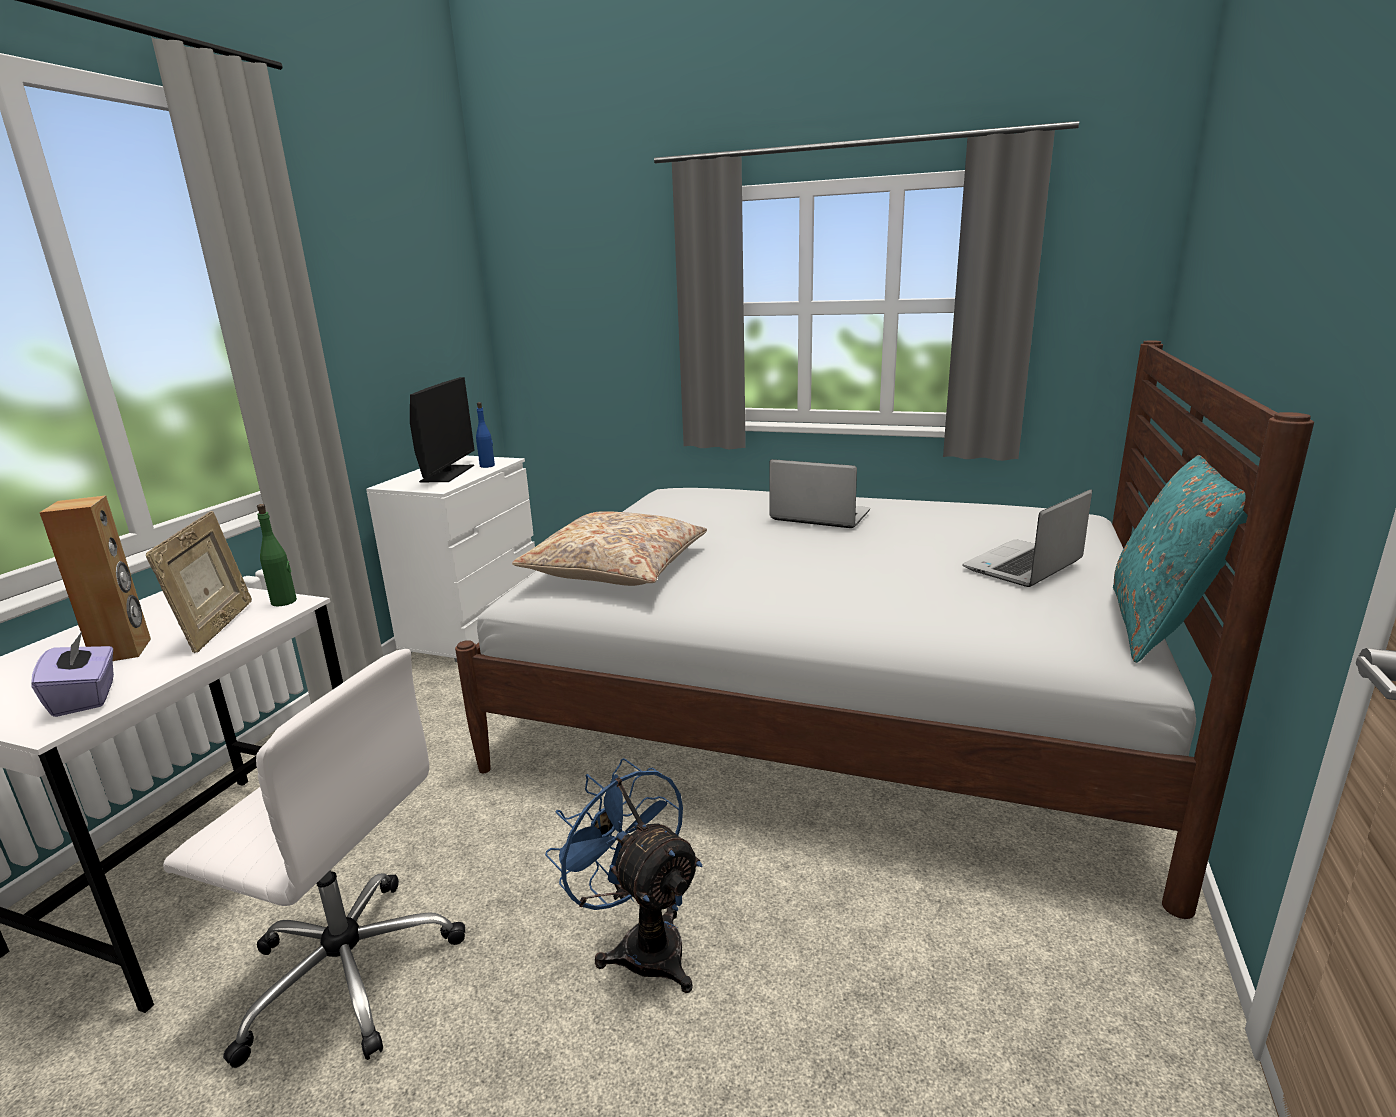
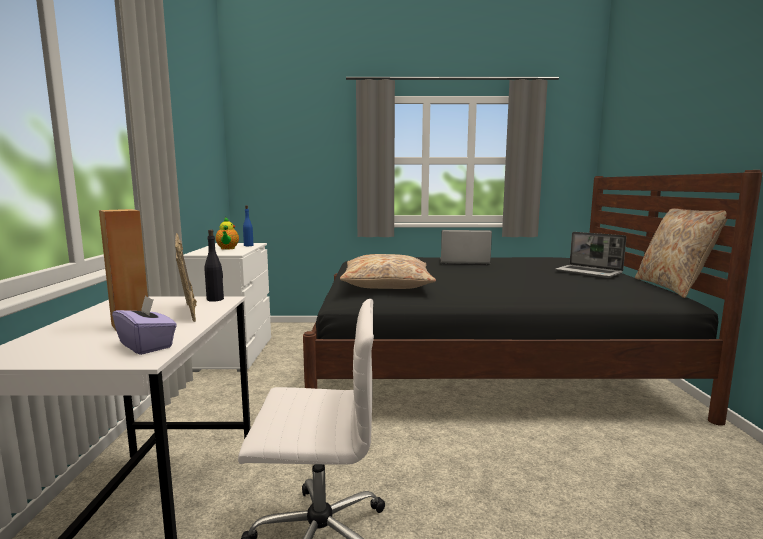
camera: 20 degrees left, 10 degrees down
(284, 601) = (215, 299): green bottle -> black bottle
(447, 473) = (227, 248): monitor -> teapot
(641, 943) = (491, 487): blue fan -> none
(827, 702) = (481, 365): white bed -> black bed
(1023, 566) = (589, 272): laptop -> laptop turned 75 degrees counterclockwise
(1159, 626) = (673, 287): turquoise pillow -> beige pillow

